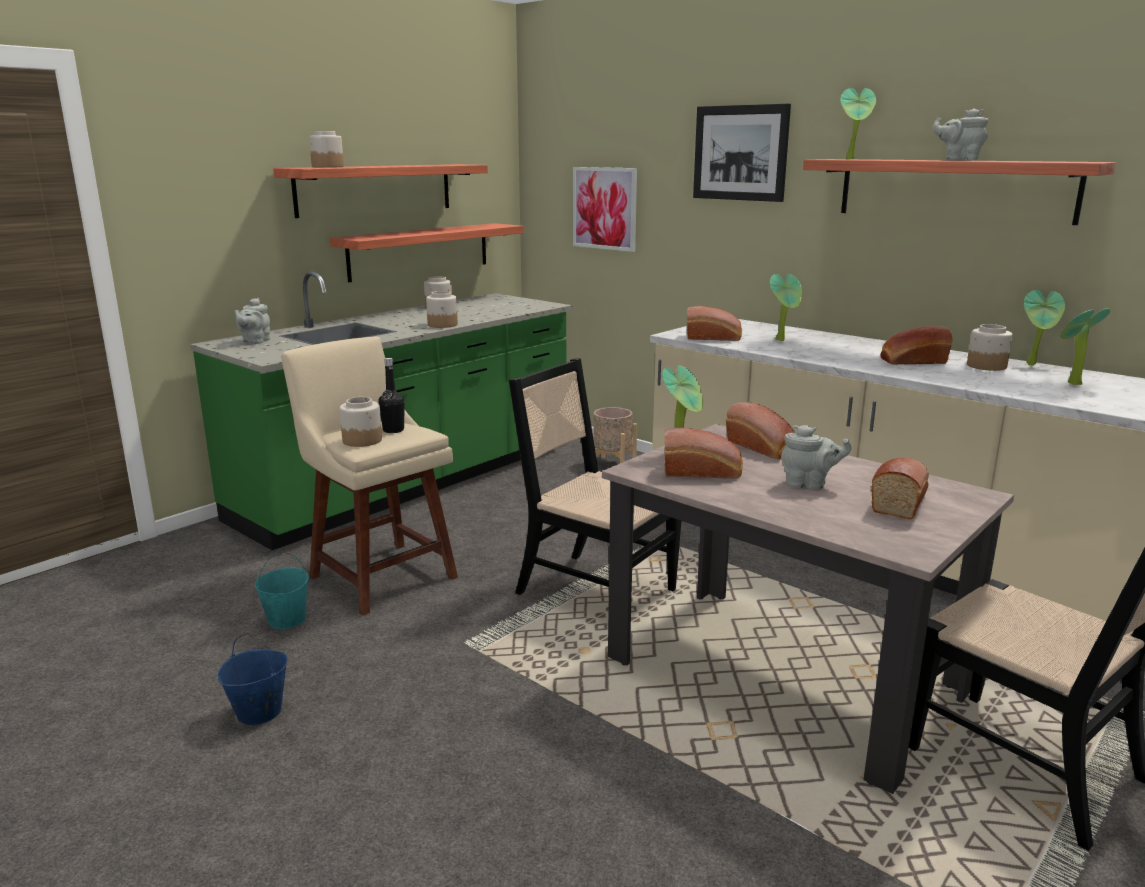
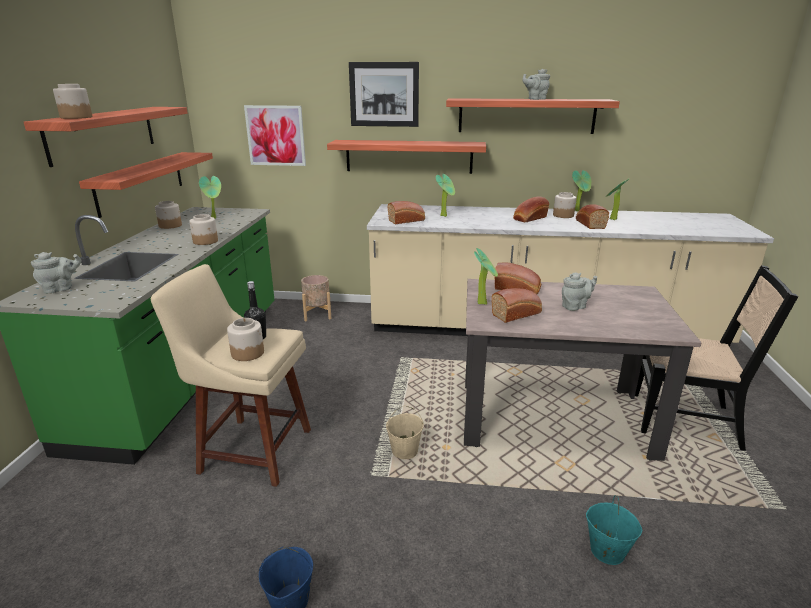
camera: 35 degrees left, 5 degrees up
(255, 341) = (61, 289): grey teapot -> grey teapot turned 105 degrees counterclockwise
(286, 619) = (220, 517): turquoise bucket -> turquoise bucket (606, 551)
(531, 635) = (404, 451): none -> beige bucket
(596, 591) = (407, 405): chair -> none
(767, 247) = (409, 156): none -> shelf
(852, 159) = (469, 98): potted plant -> potted plant (215, 218)
(899, 501) = (625, 304): bread -> bread (589, 224)

